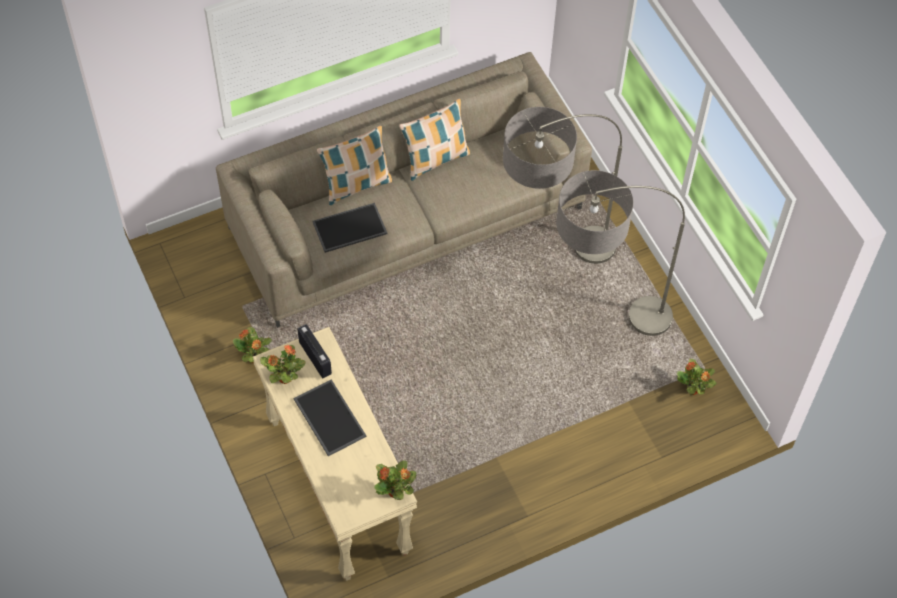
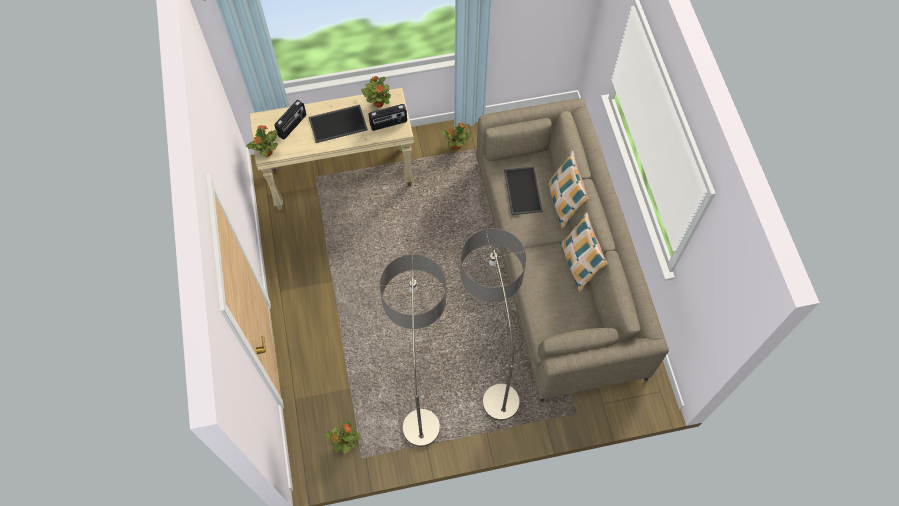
camera: 105 degrees right, 5 degrees up
(345, 472) = (292, 126): none -> radio

